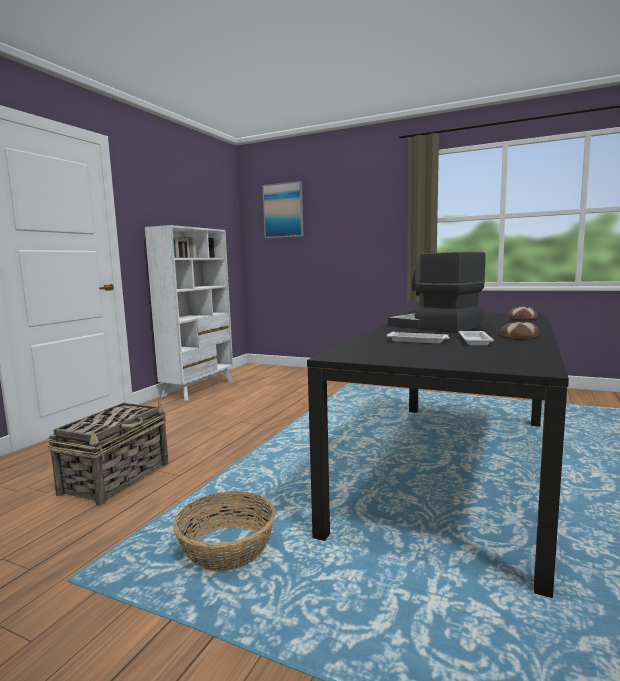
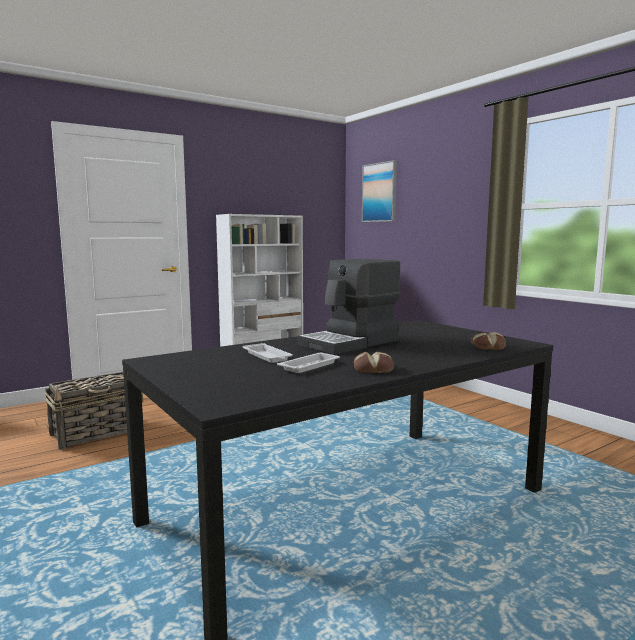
camera: 30 degrees right, 0 degrees up
(227, 548) = (75, 508): basket -> none
(434, 326) = (351, 343): coffee machine -> coffee machine turned 120 degrees counterclockwise

